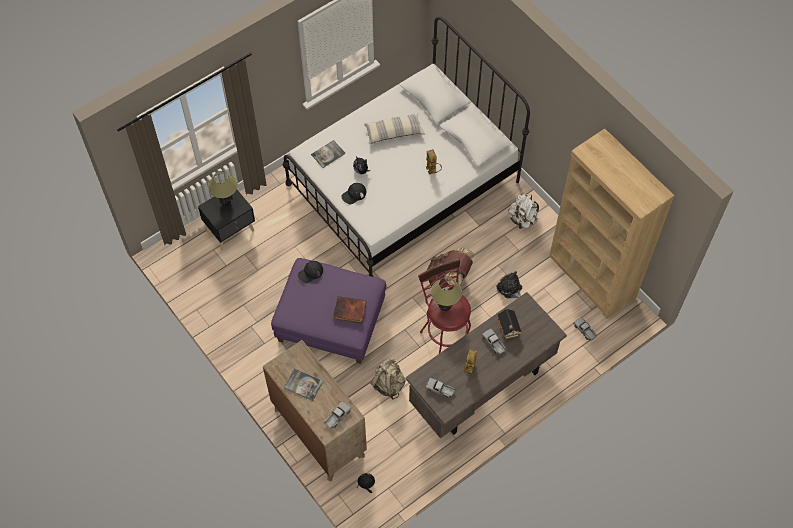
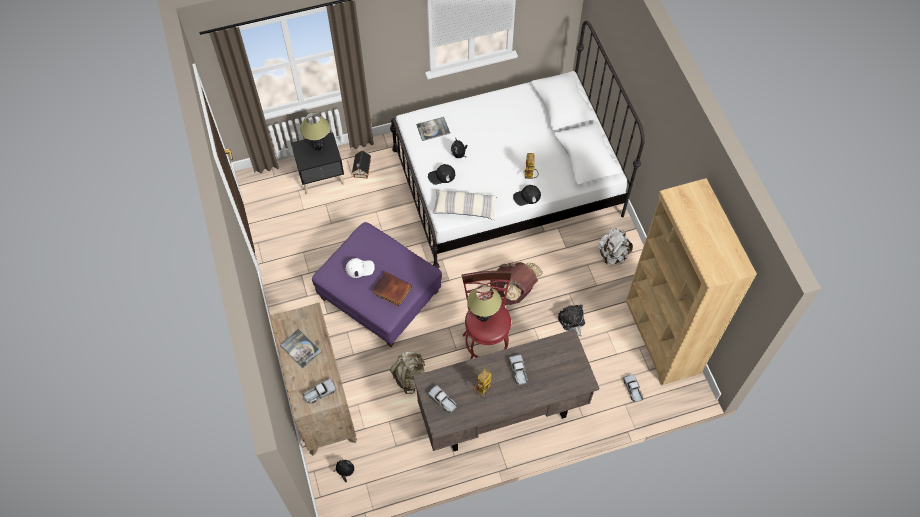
camera: 20 degrees right, 0 degrees up
(310, 273) = (370, 240): black cap -> black cap (527, 196)
(312, 301) = (360, 268): none -> white cap
(394, 132) = (507, 127): pillow -> pillow (464, 208)
(508, 329) = (540, 361): toy house -> toy house (361, 170)

